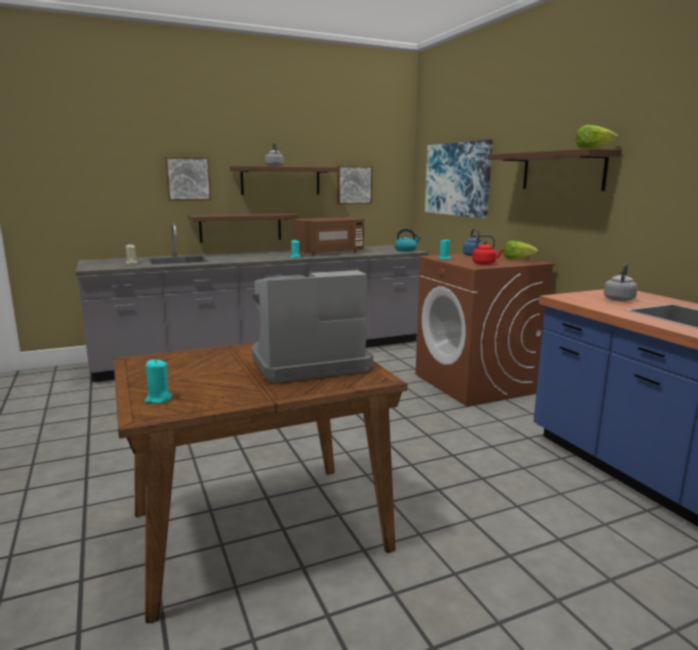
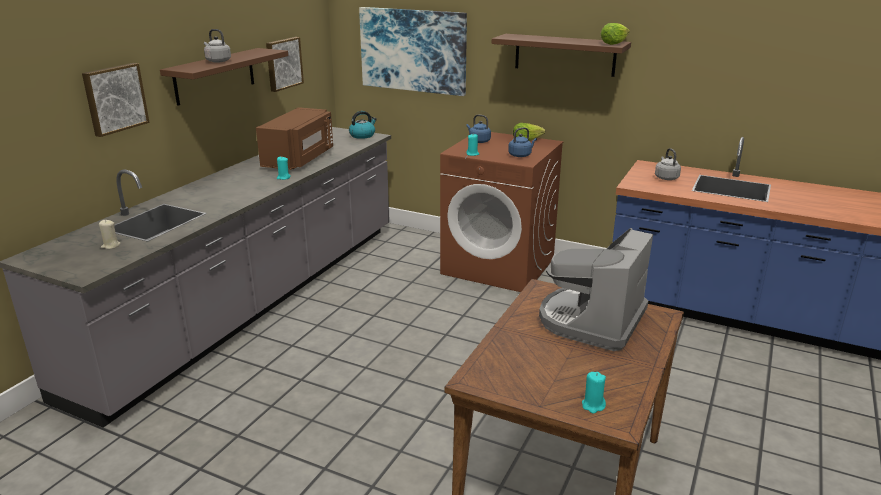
camera: 40 degrees left, 10 degrees up
(241, 227) = (182, 149): brown shelf -> none
(485, 264) = (521, 155): red kettle -> blue kettle

